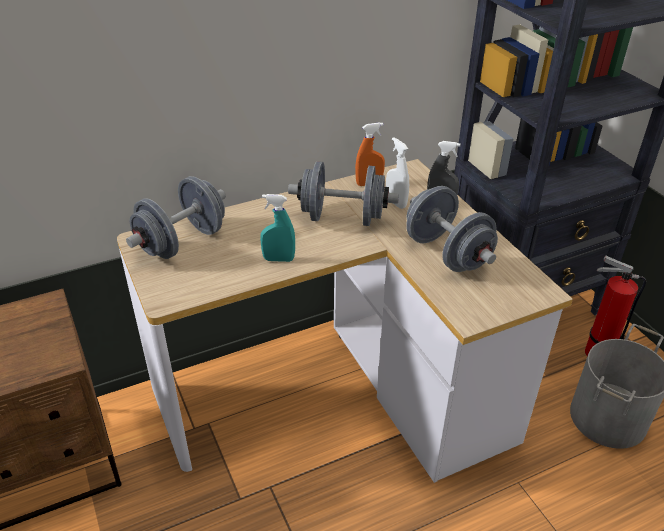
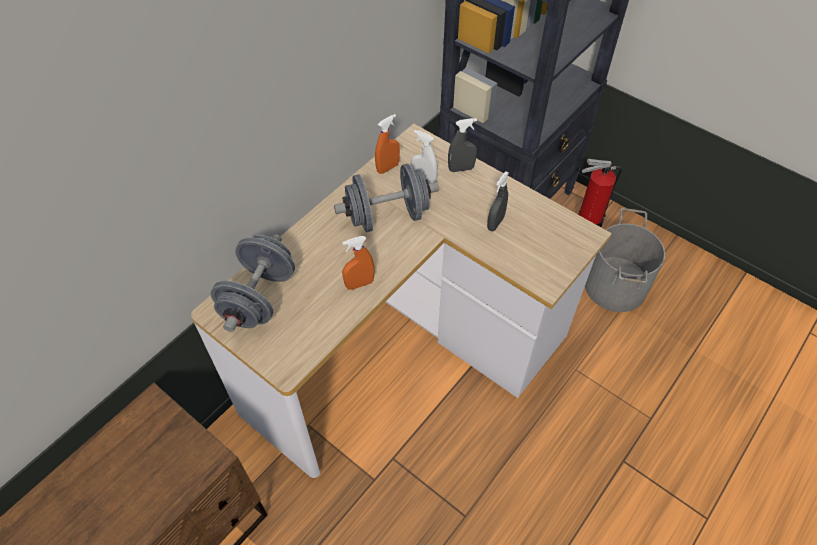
camera: 25 degrees left, 15 degrees up
(278, 259) = (359, 284): turquoise spray bottle -> orange spray bottle
(447, 253) = (495, 223): grey dumbbell -> grey spray bottle

